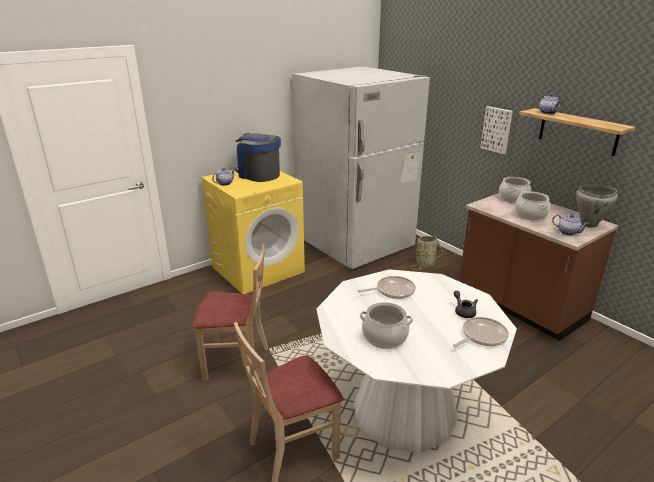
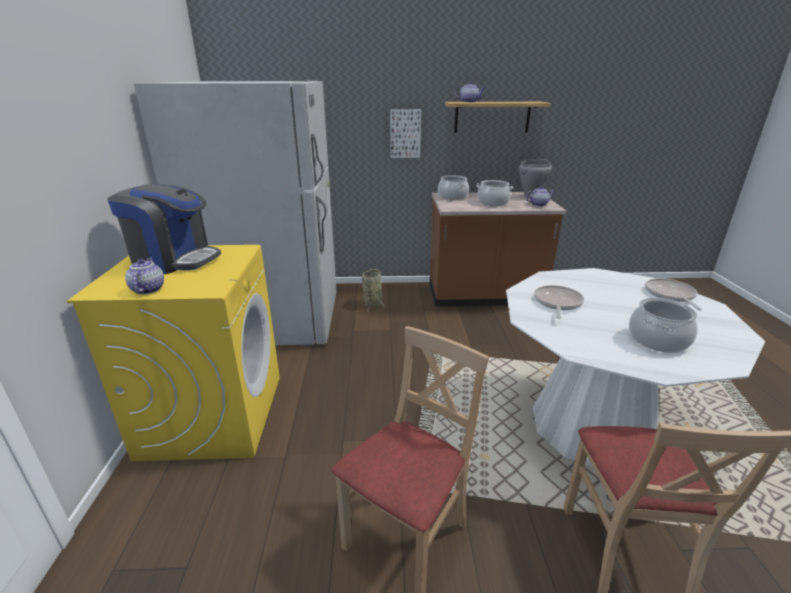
camera: 55 degrees left, 0 degrees up
(258, 175) = (174, 260): coffee machine -> coffee machine turned 150 degrees counterclockwise
(463, 311) = (620, 287): grey teapot -> none

